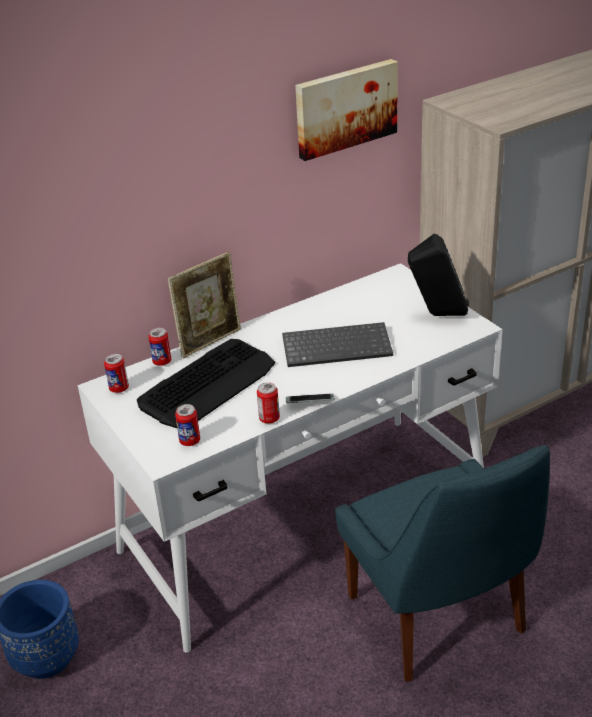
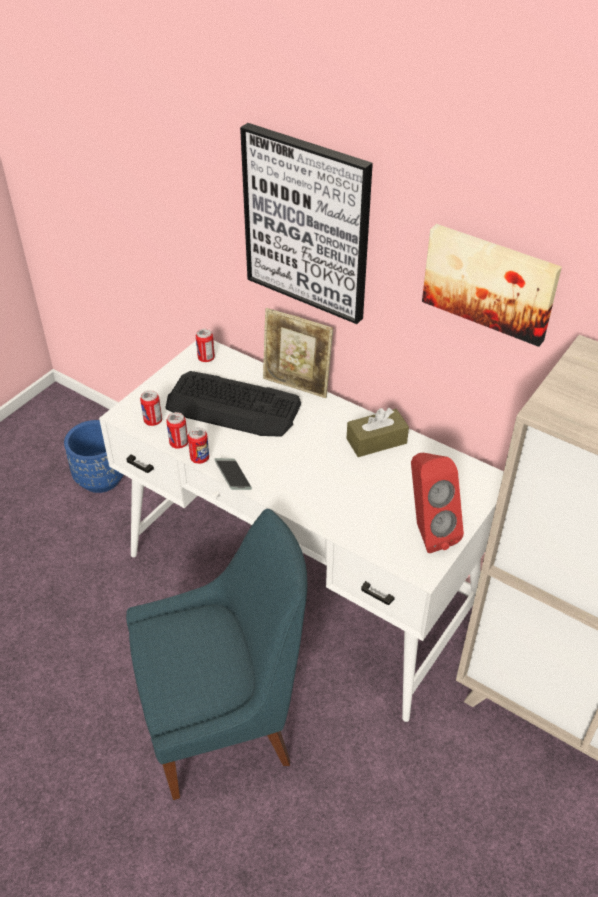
camera: 65 degrees right, 10 degrees up
(162, 362) = (253, 368): can -> can (179, 443)
(177, 165) = (307, 224): none -> picture
(317, 315) = (376, 441): none -> brown tissue box
(338, 346) = (331, 471): keyboard -> none
(437, 315) = (427, 531): black speaker -> red speaker
(439, 618) = (224, 721): blue chair -> blue chair turned 150 degrees counterclockwise

